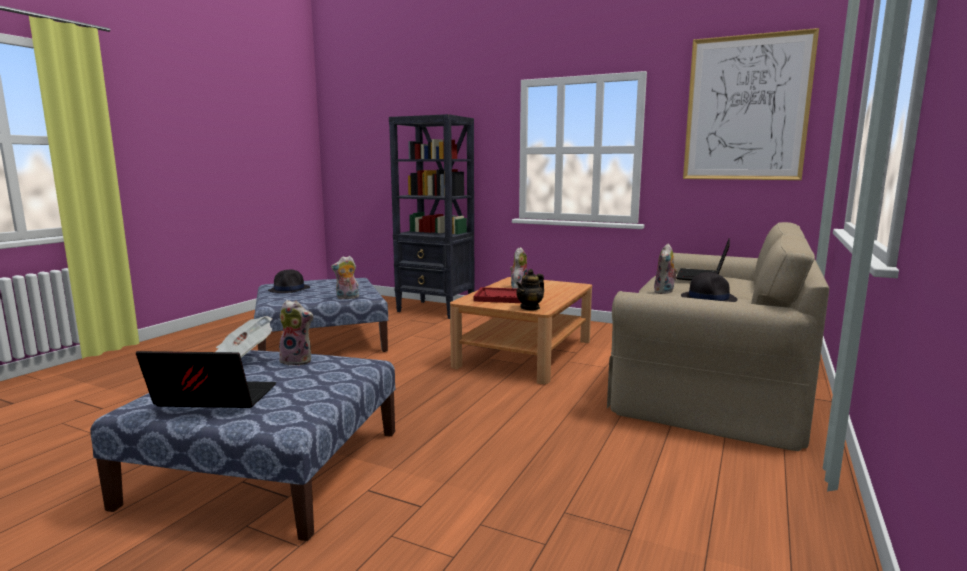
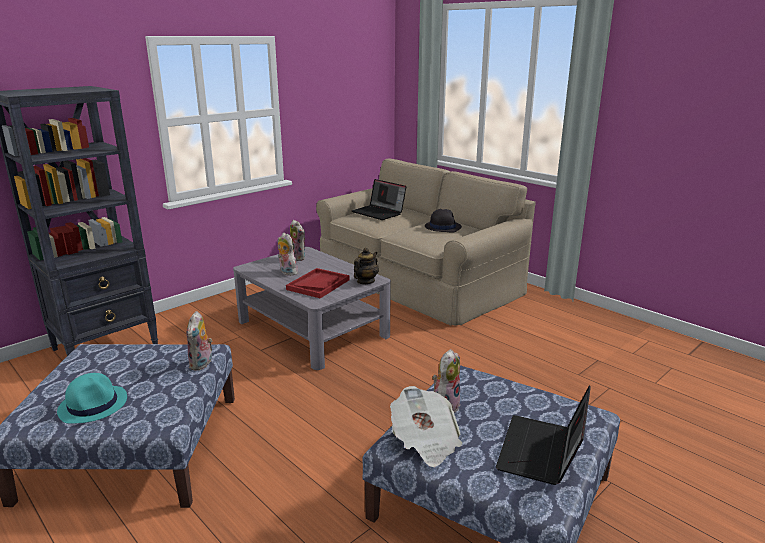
camera: 70 degrees left, 10 degrees up
(289, 289) = (93, 404): black hat -> turquoise hat
(525, 353) = (313, 328): brown coffee table -> grey coffee table
(530, 308) = (365, 281): teapot -> teapot turned 120 degrees counterclockwise
(665, 292) = (407, 232): plush toy -> plush toy (299, 257)
(746, 109) = (344, 72): picture -> none

